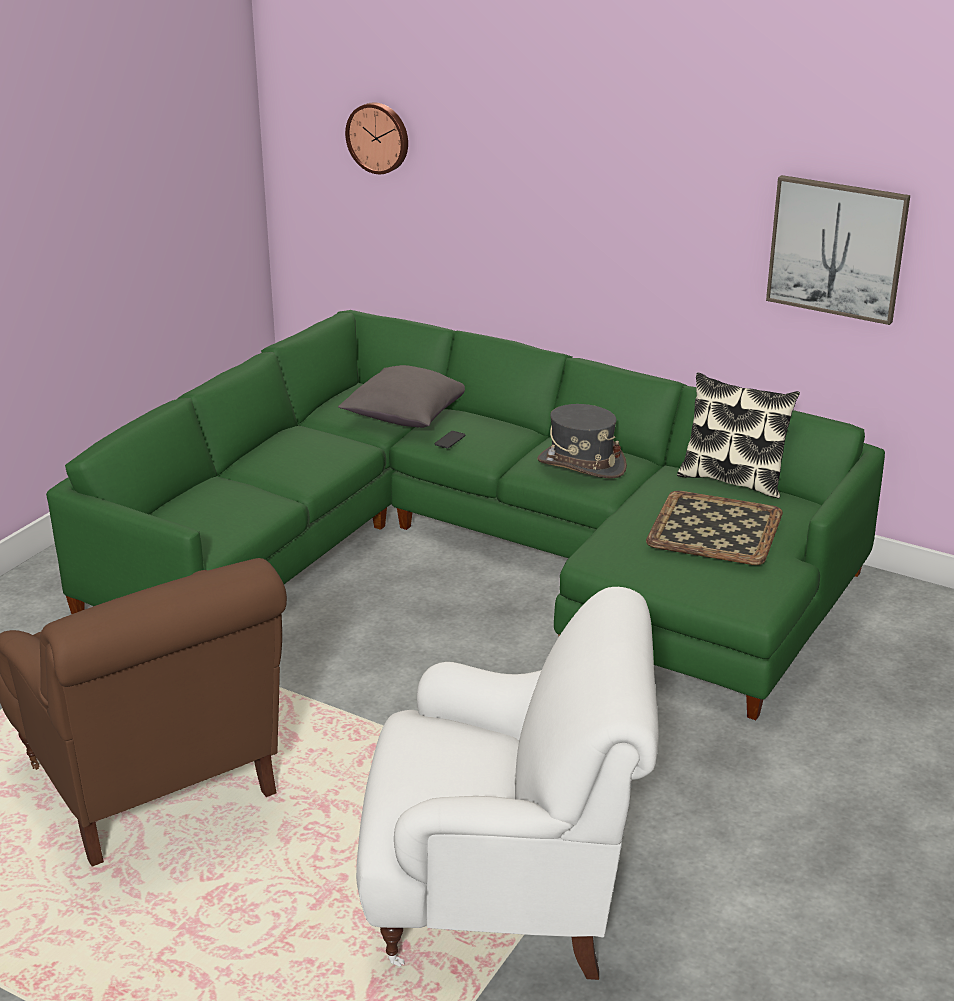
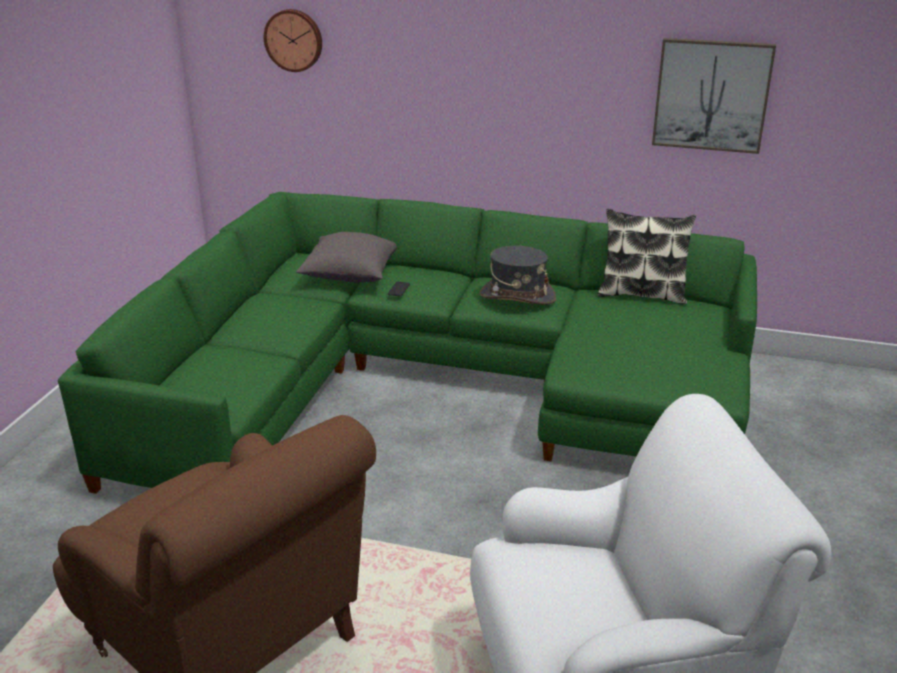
camera: 15 degrees left, 0 degrees up
(714, 528) = (654, 334): tray -> none

